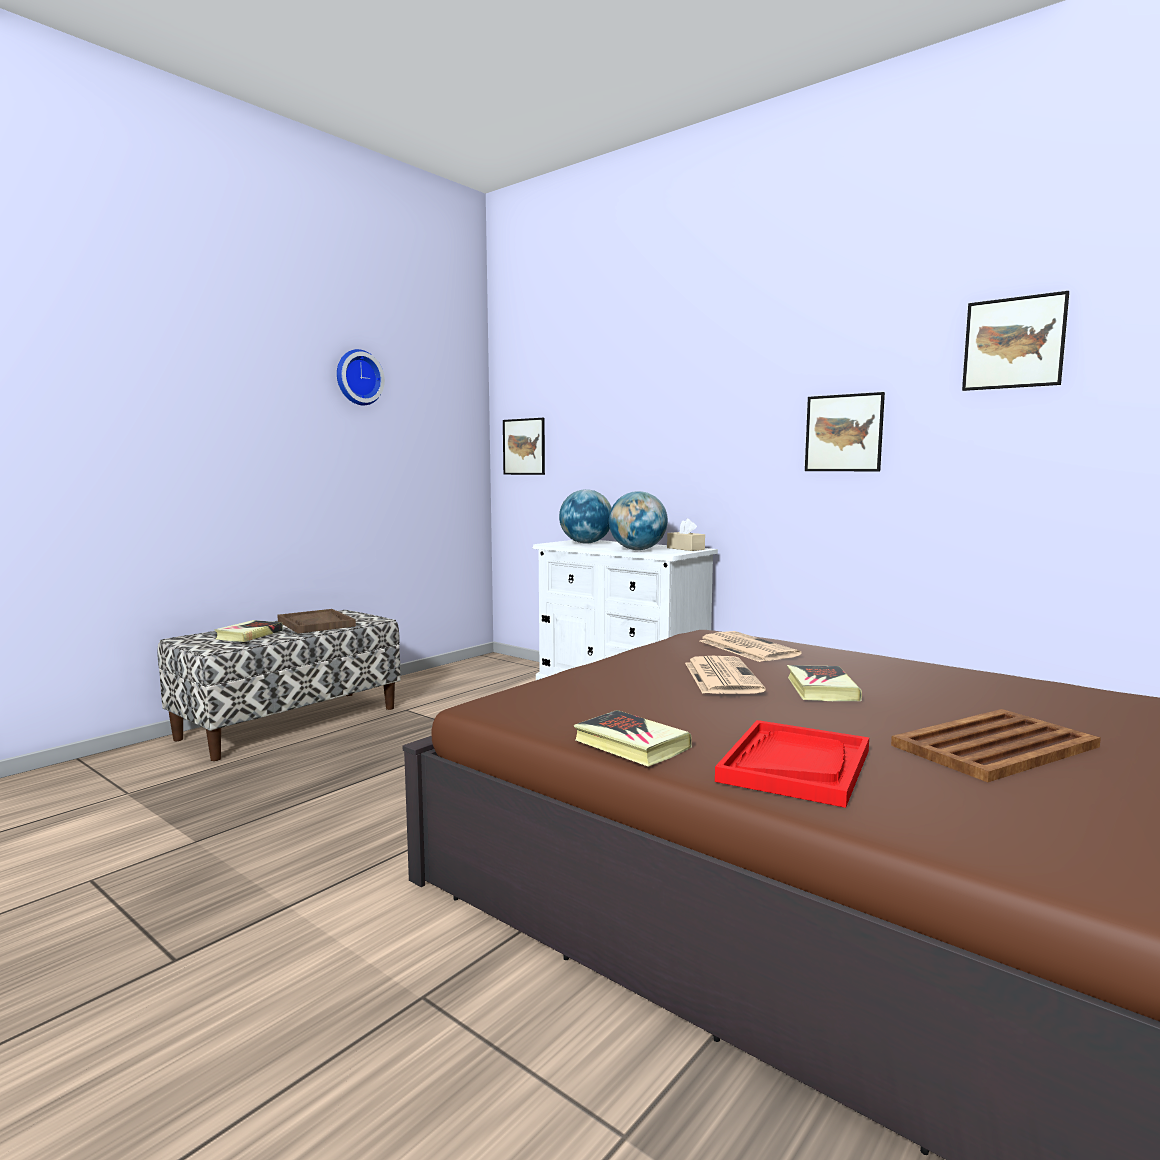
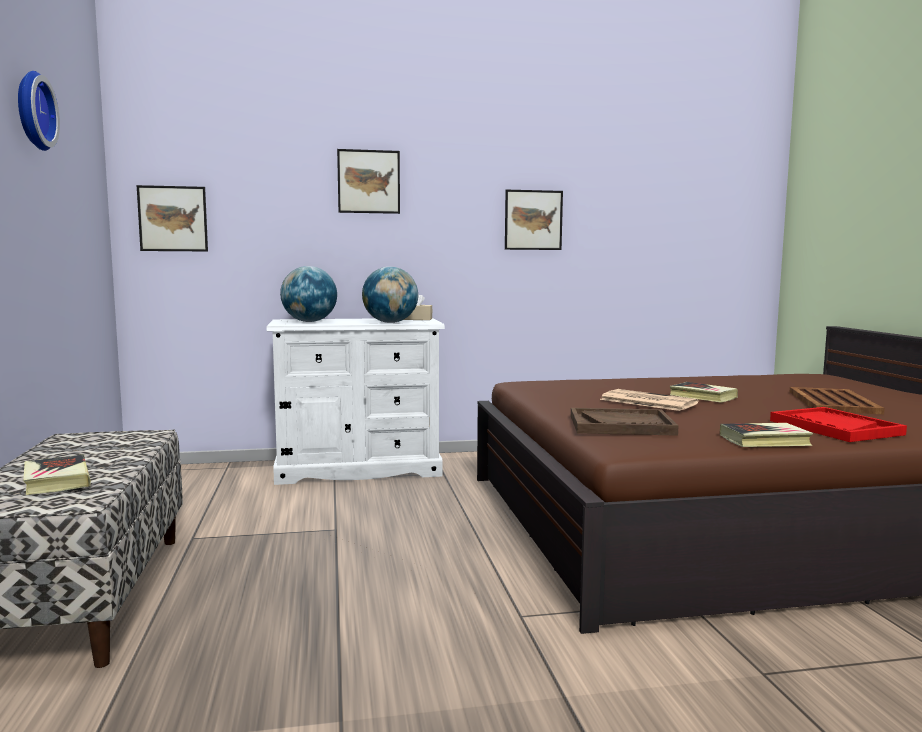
camera: 50 degrees left, 0 degrees up
(316, 624) = (93, 451): brown tray -> brown tray (621, 425)
(746, 648) = (588, 385): newspaper -> none
(1013, 343) = (640, 166): picture -> picture (368, 181)

